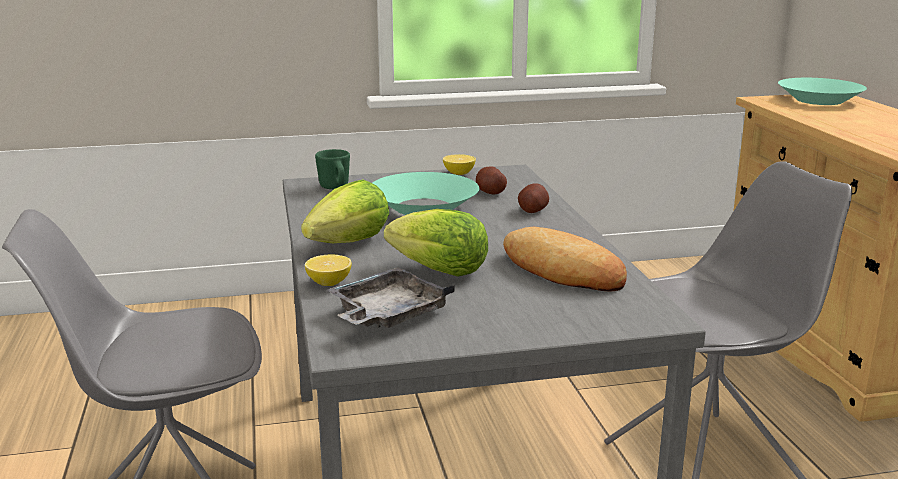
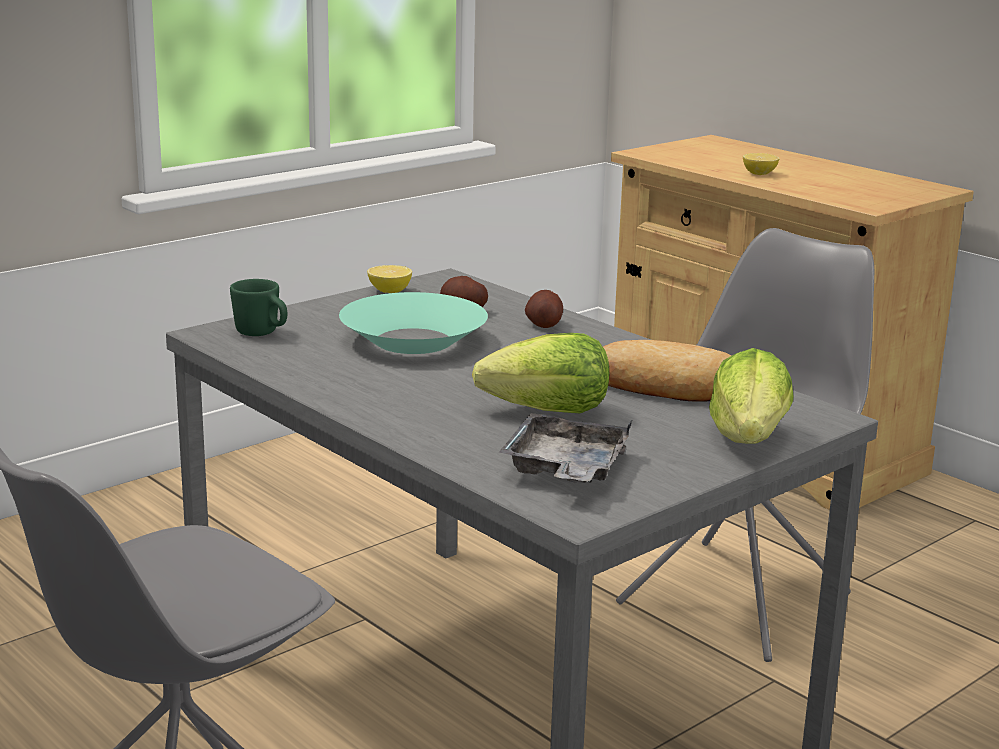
camera: 30 degrees left, 0 degrees up
(329, 283) = (446, 449): lemon -> lemon (759, 174)
(349, 243) = (395, 399): lettuce -> lettuce (748, 439)
(818, 100) = (702, 148): turquoise bowl -> none

